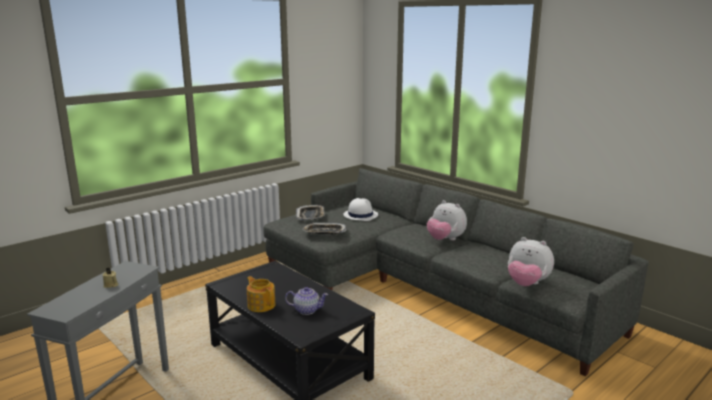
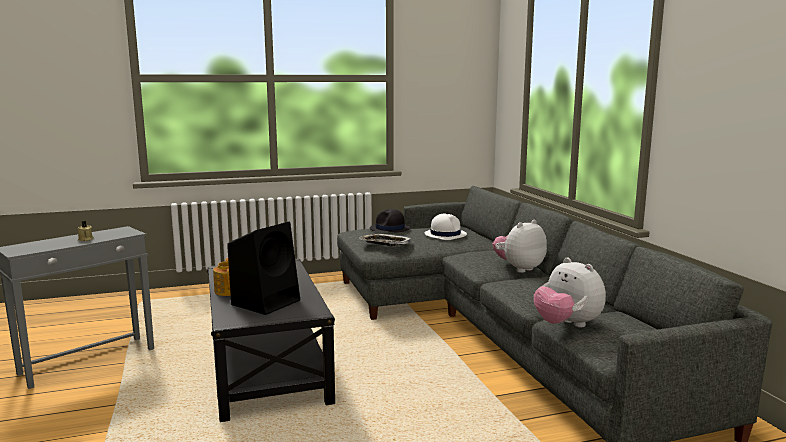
camera: 25 degrees right, 5 degrees down
(306, 310) = (267, 302): teapot -> black speaker
(310, 215) = (390, 229): tray -> black hat
(445, 239) = (519, 268): plush toy -> plush toy turned 75 degrees clockwise

